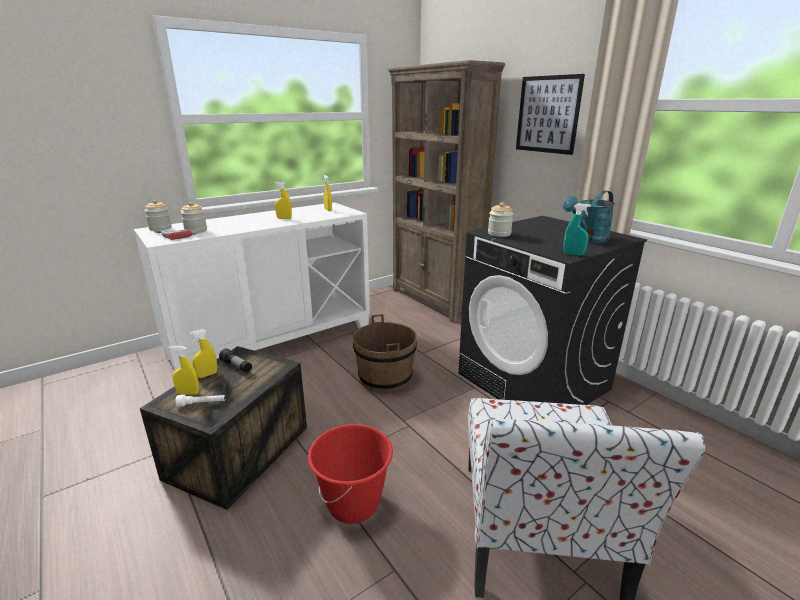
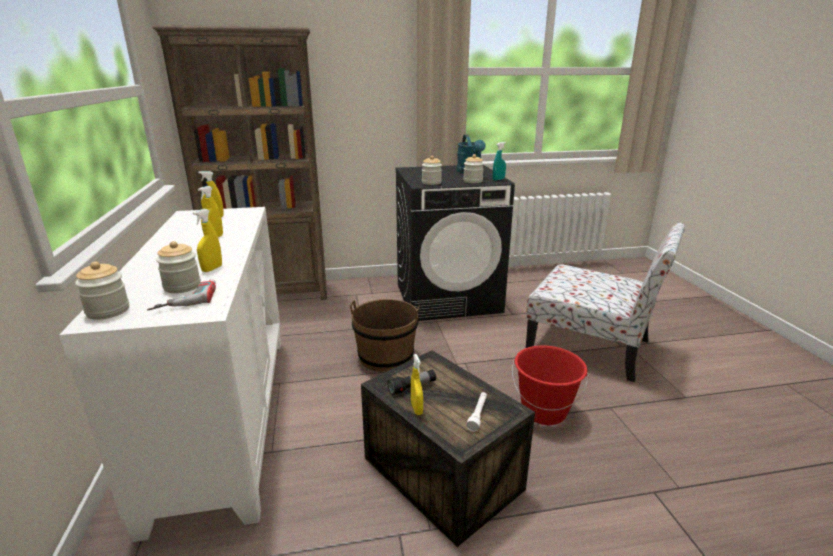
camera: 65 degrees left, 0 degrees up
(188, 393) = (450, 424): yellow spray bottle -> yellow spray bottle (212, 269)
(539, 246) = (473, 181): none -> jar
(547, 114) = (365, 81): picture -> none

